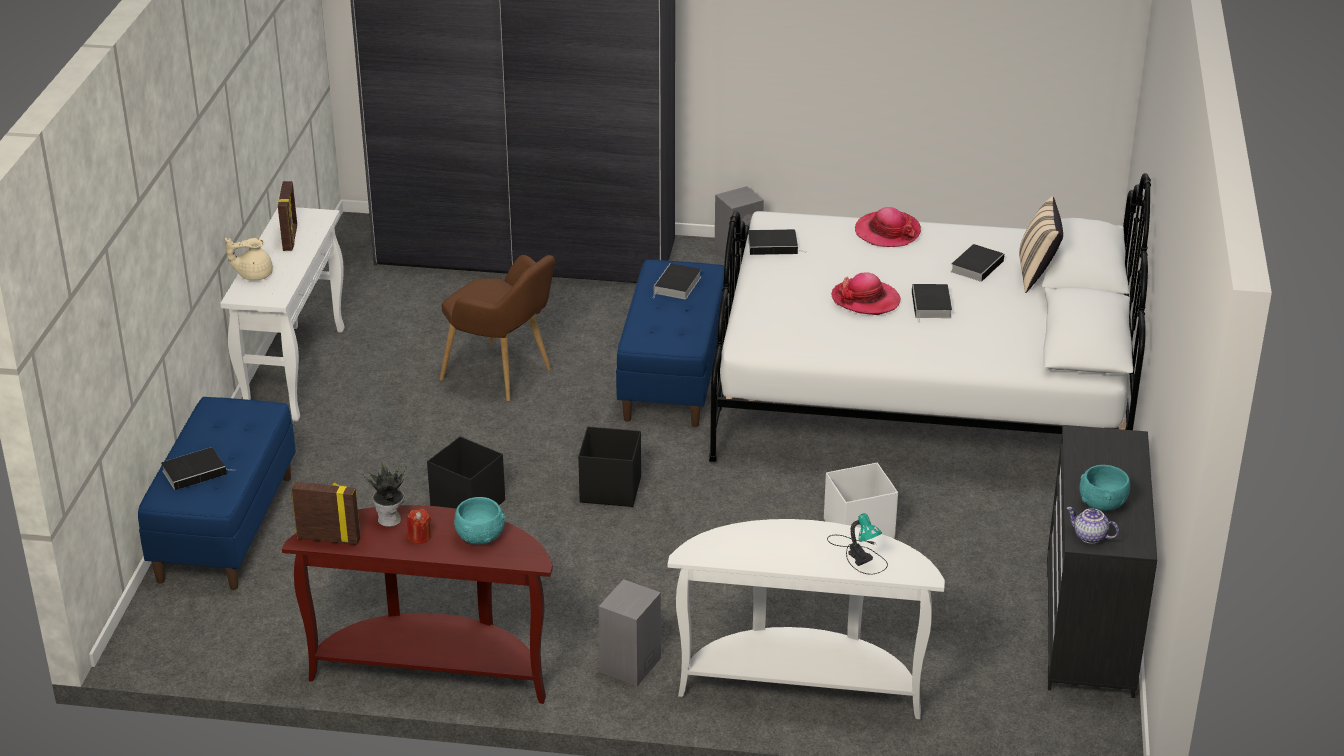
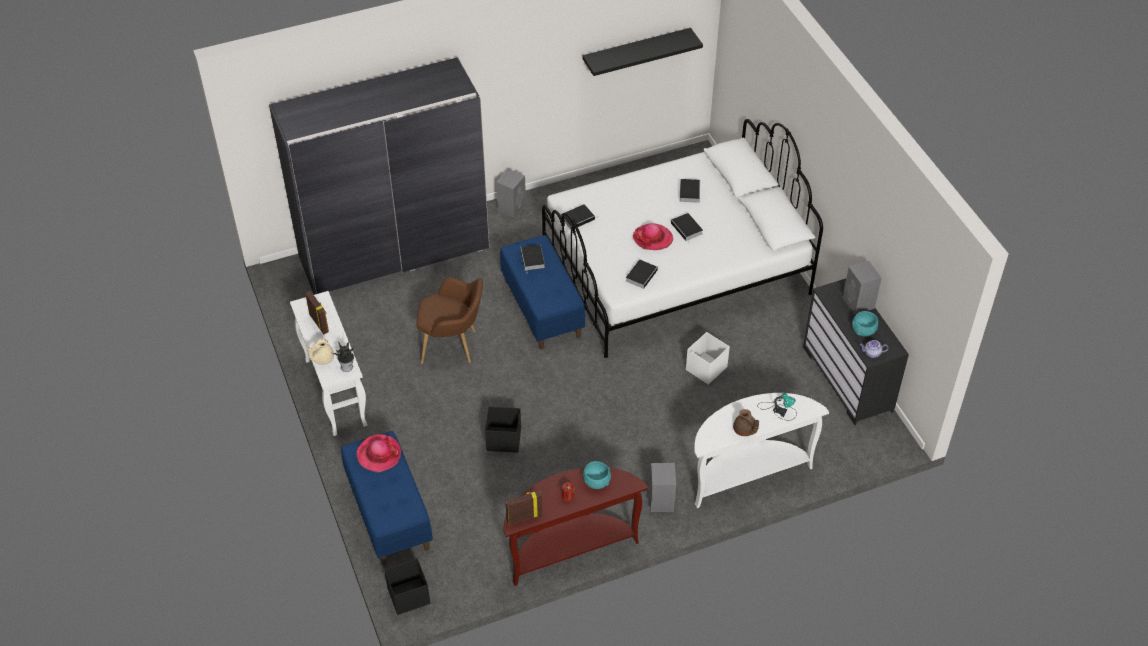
camera: 30 degrees left, 15 degrees up
(196, 471) = (384, 498): book -> book (641, 275)
(390, 520) = (544, 492): potted plant -> potted plant (347, 367)
(609, 489) = (568, 398): black storage box -> black storage box (408, 596)
(776, 559) = (744, 430): none -> brown teapot
(887, 232) = (628, 185): hat -> hat (379, 454)
(989, 39) = (636, 51): none -> black shelf
(1037, 274) = (722, 186): beige pillow -> none
(1126, 467) = (859, 303): none -> grey speaker

